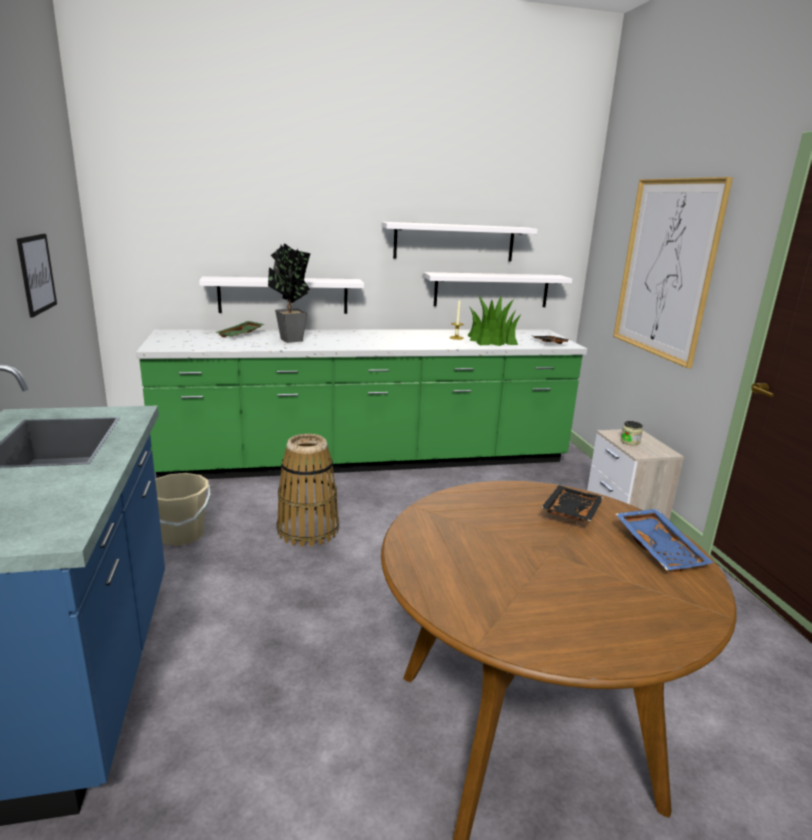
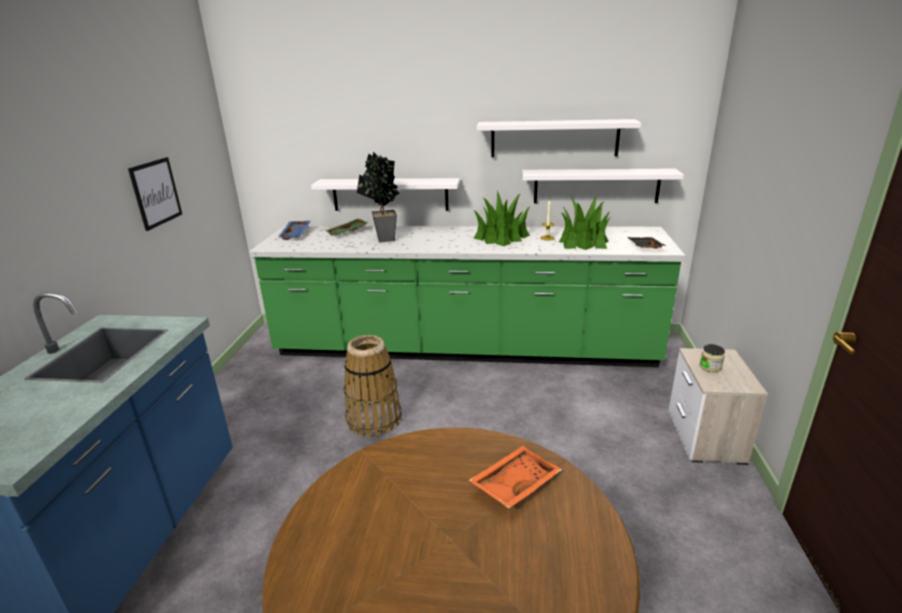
camera: 20 degrees right, 5 degrees up
(181, 535) = (272, 411): beige bucket -> none
(411, 337) = (501, 237): none -> potted plant
(569, 512) = (514, 484): black tray -> orange tray
(660, 548) = (581, 556): blue tray -> blue tray (296, 234)
(666, 268) = (773, 172): picture -> none

